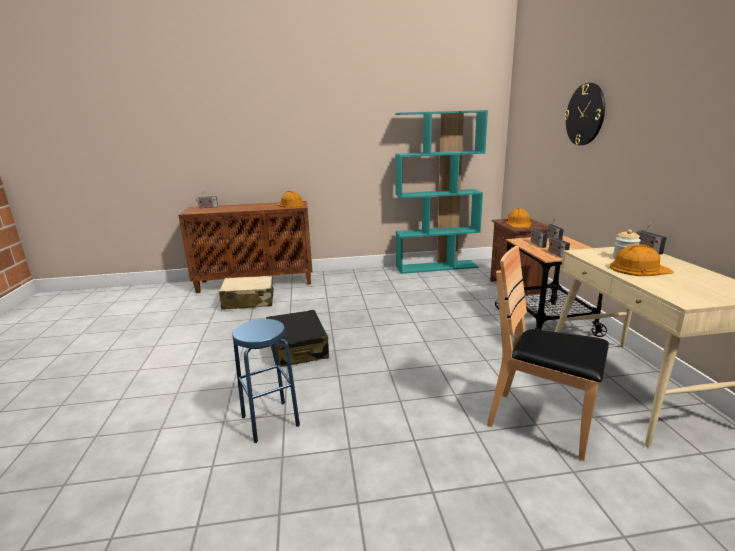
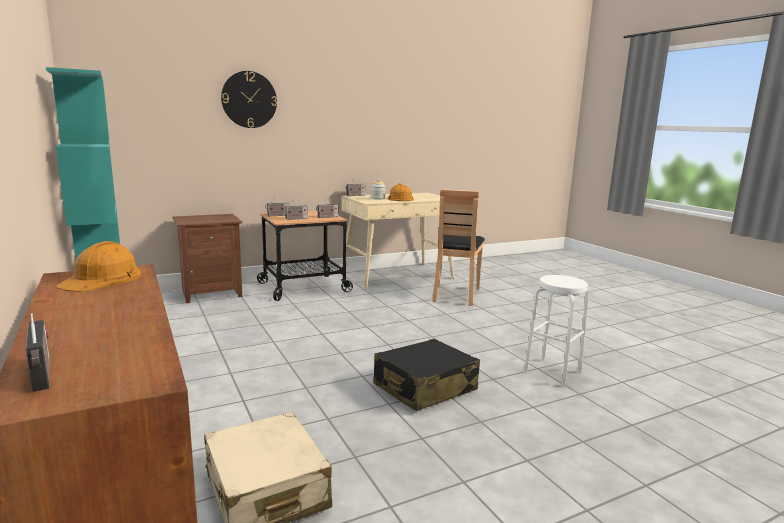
camera: 110 degrees left, 5 degrees down
(270, 421) = (552, 372): blue stool -> white stool
(519, 223) = (207, 219): orange hard hat -> none

